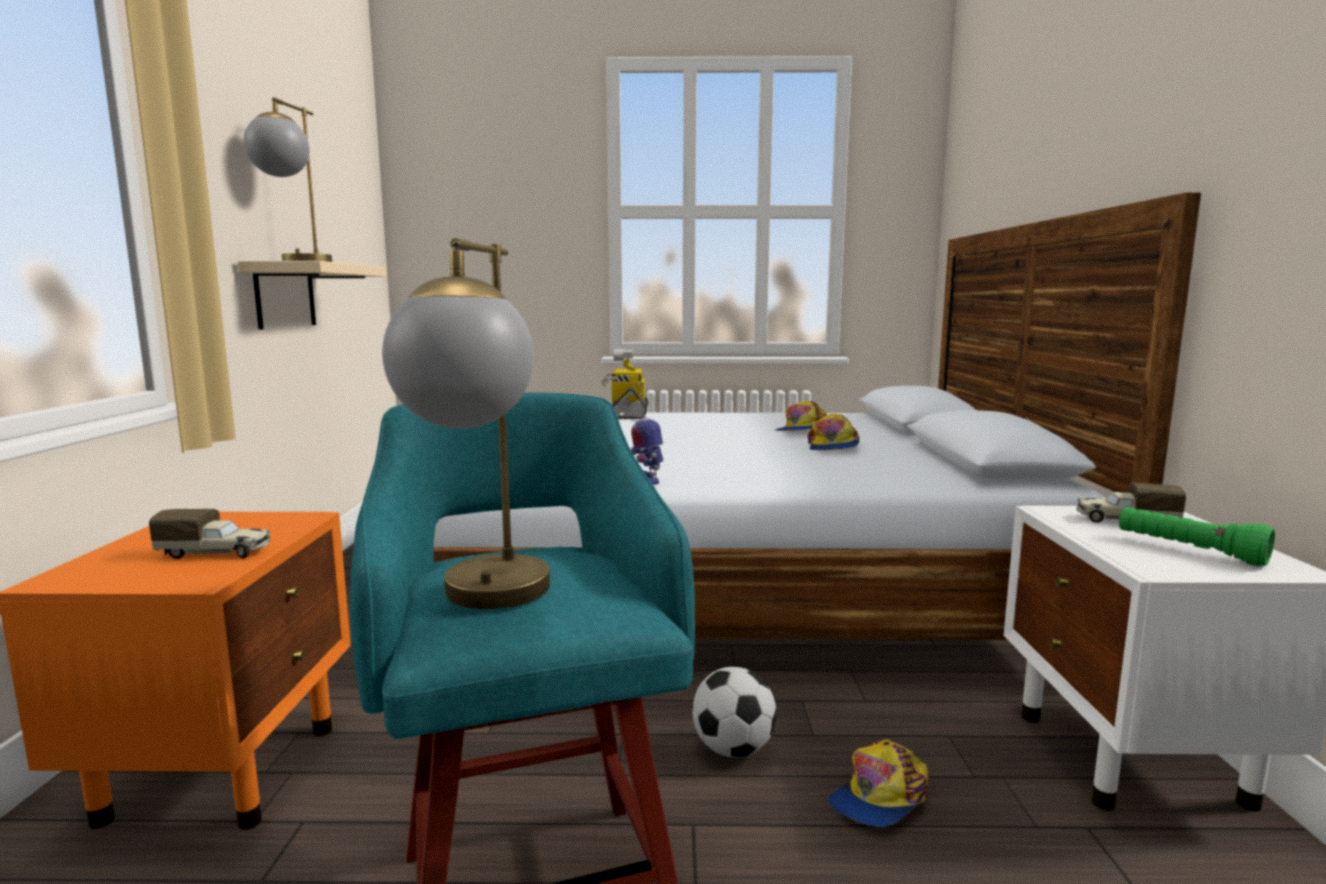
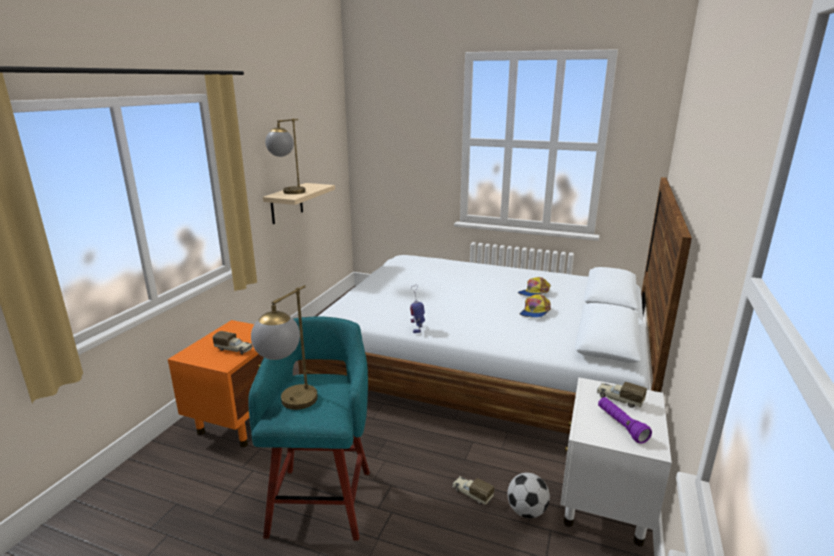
camera: 20 degrees right, 10 degrees up
(627, 414) = (451, 266): toy robot -> none
(734, 750) = (427, 458): football -> football (527, 511)
(879, 797) = (471, 494): cap -> toy truck
(1189, 550) = (621, 426): green flashlight -> purple flashlight

